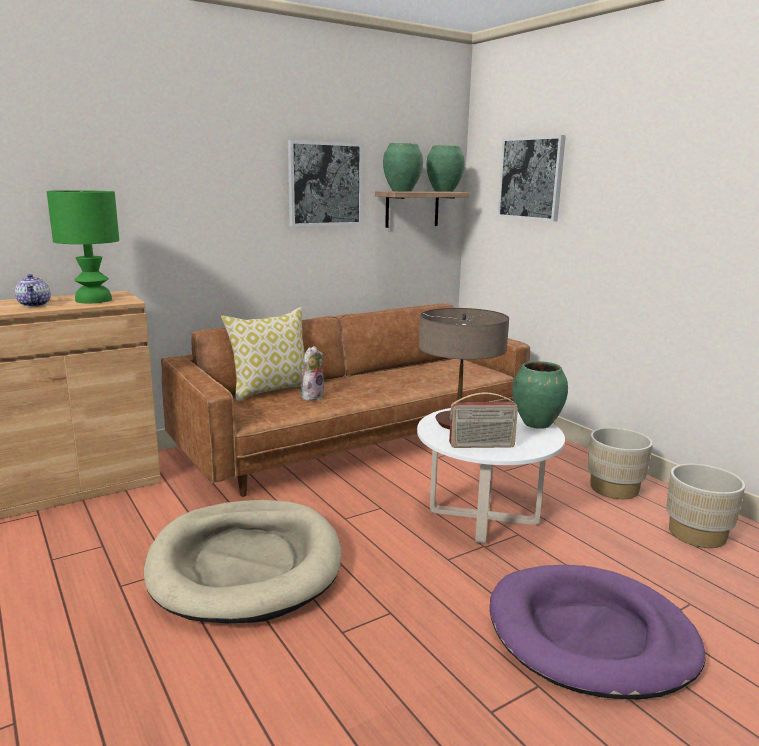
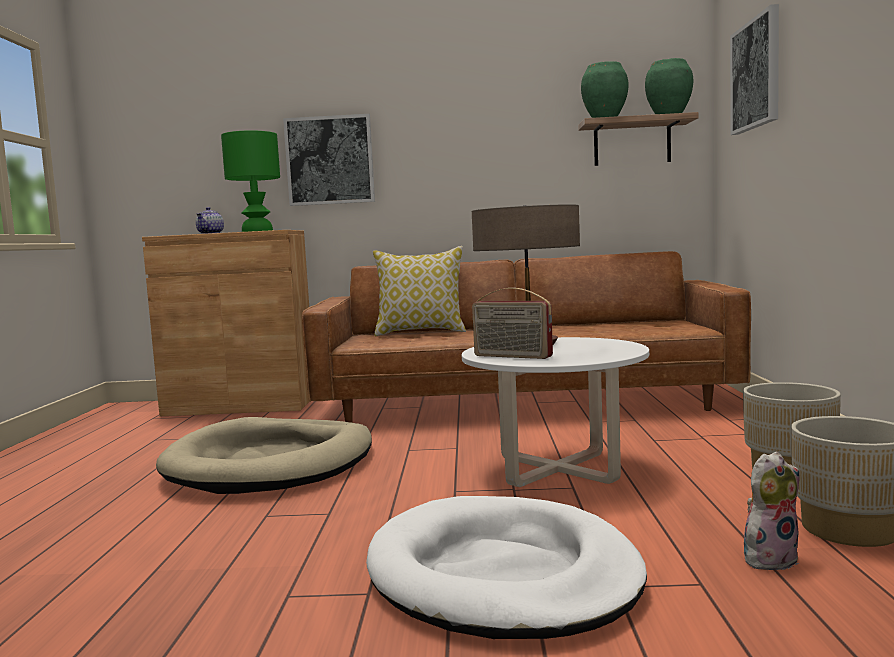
camera: 35 degrees right, 10 degrees down
(312, 396) = (449, 335): plush toy -> plush toy (769, 559)
(325, 184) = (513, 121): picture -> picture (330, 160)
(537, 424) = (624, 349): green vase -> none
(590, 636) = (502, 575): purple dog bed -> white dog bed

